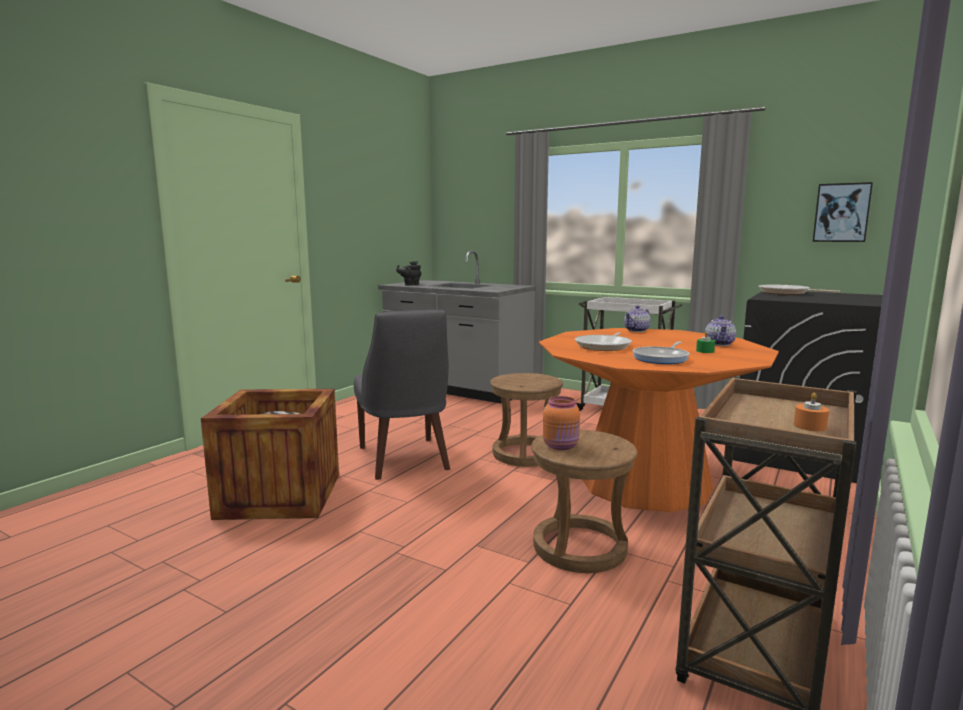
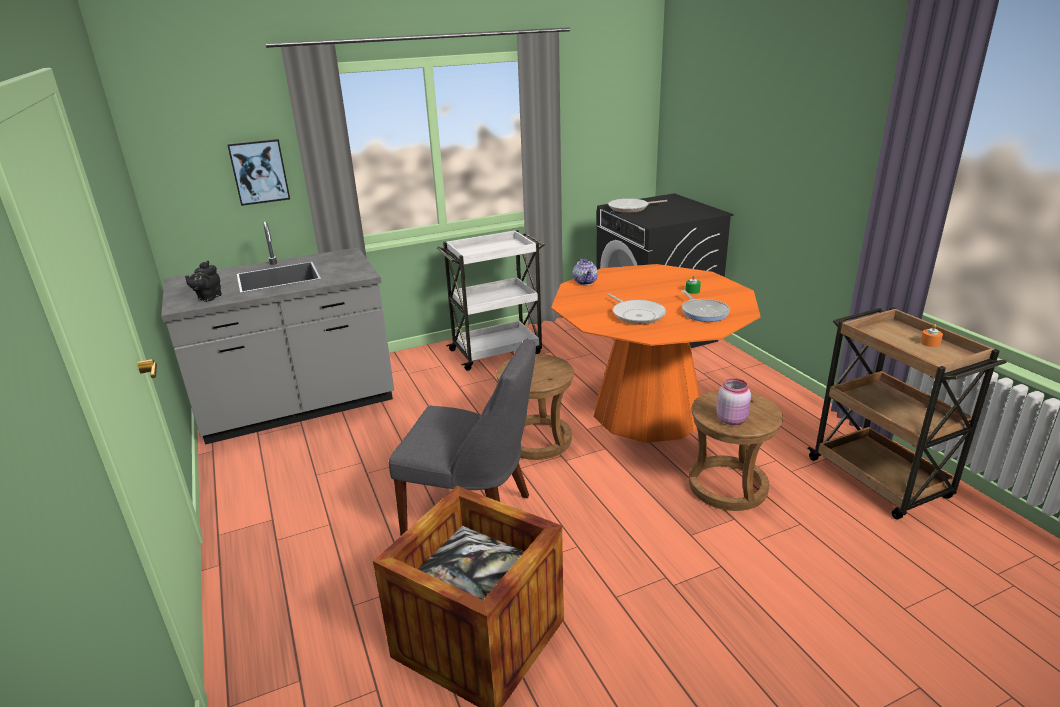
camera: 55 degrees left, 15 degrees up
(561, 446) = (732, 419): orange jar -> pink jar
(720, 344) = (672, 277): teapot -> none
(841, 212) = (623, 124): picture -> picture (259, 171)

